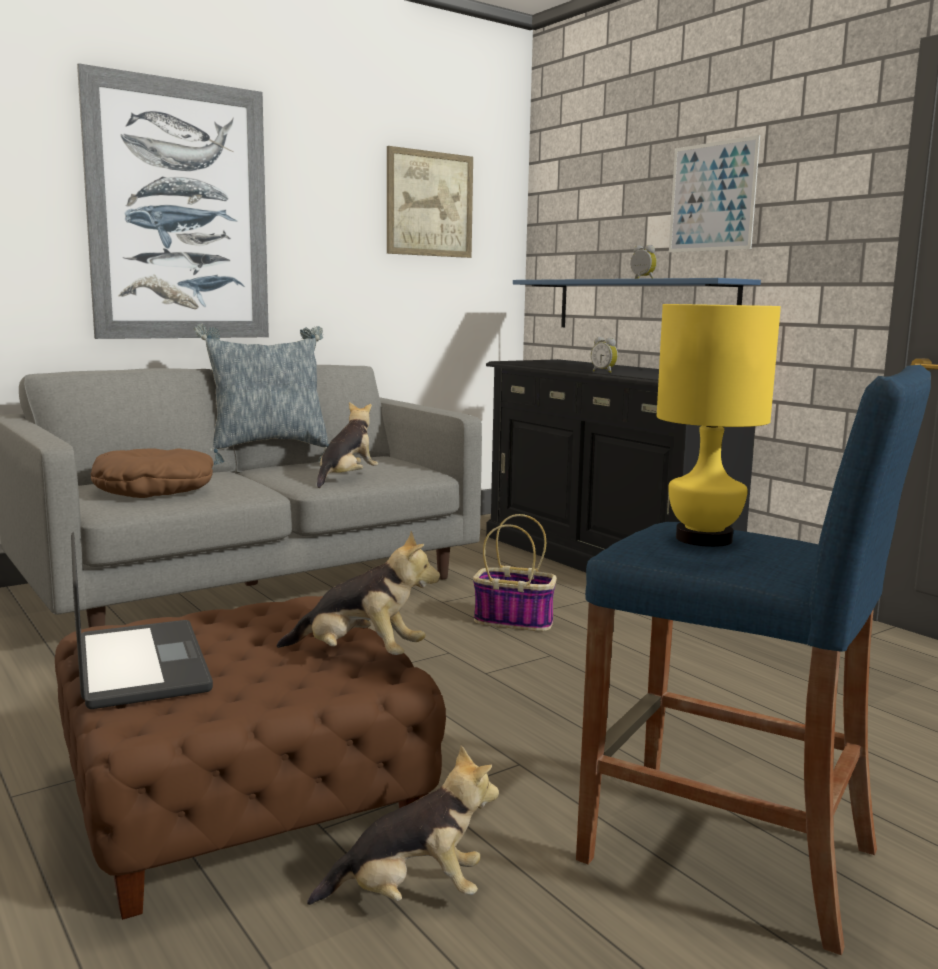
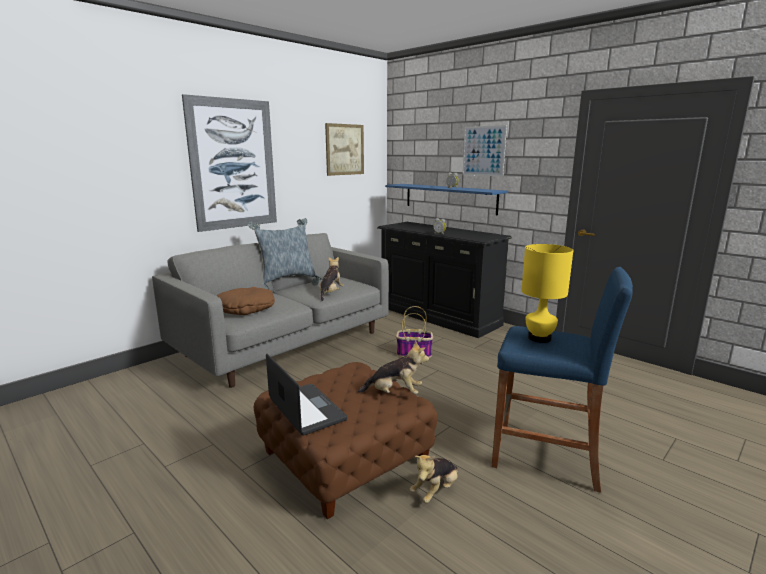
camera: 10 degrees left, 5 degrees up
(410, 895) = (435, 491): plush toy -> plush toy turned 150 degrees clockwise

